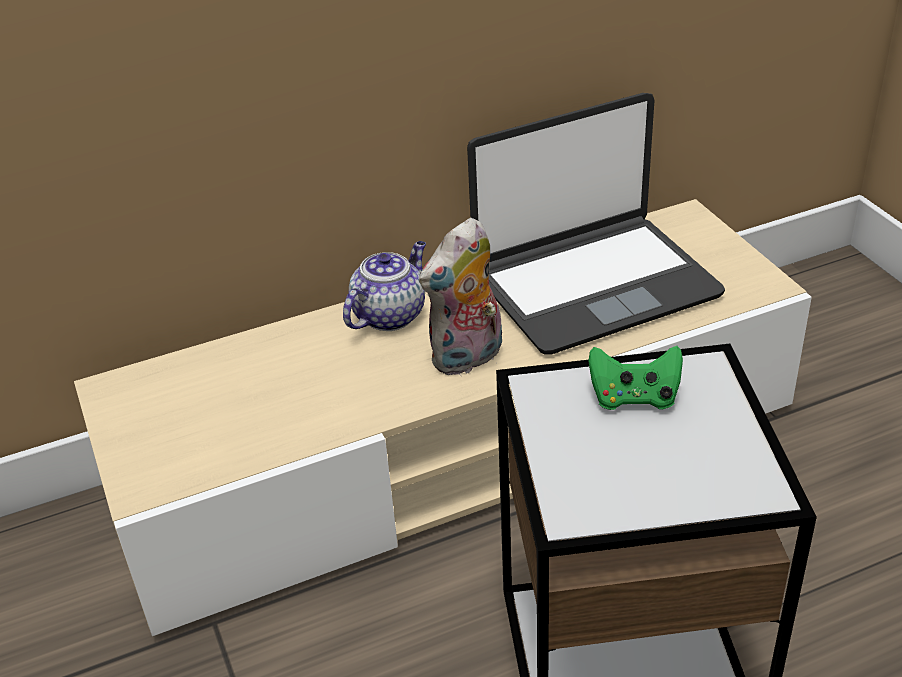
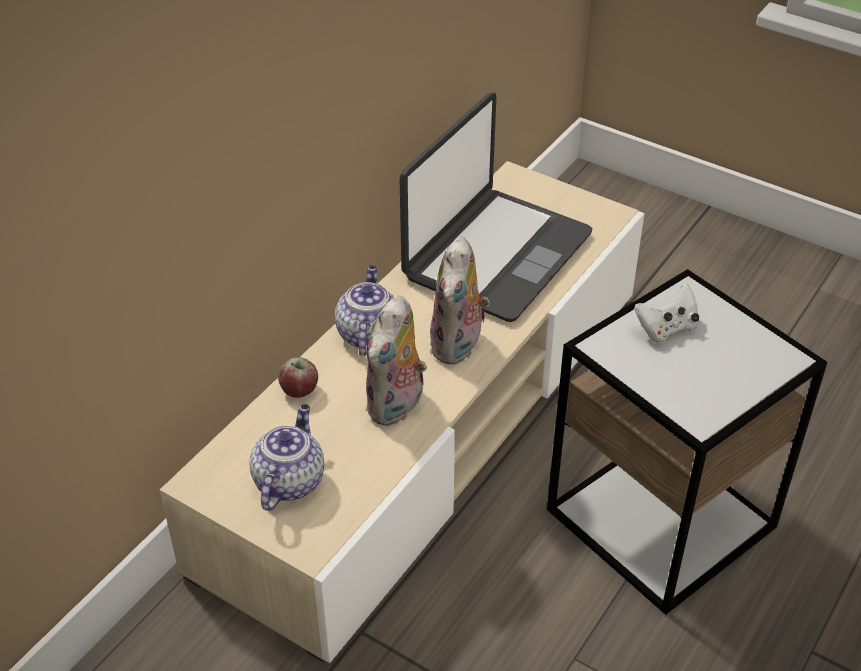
camera: 35 degrees left, 5 degrees up
(183, 420) = (289, 480): none -> teapot
(276, 342) = (300, 390): none -> apple
(349, 393) = (397, 406): none -> plush toy
(634, 398) = (666, 329): green game controller -> white game controller

